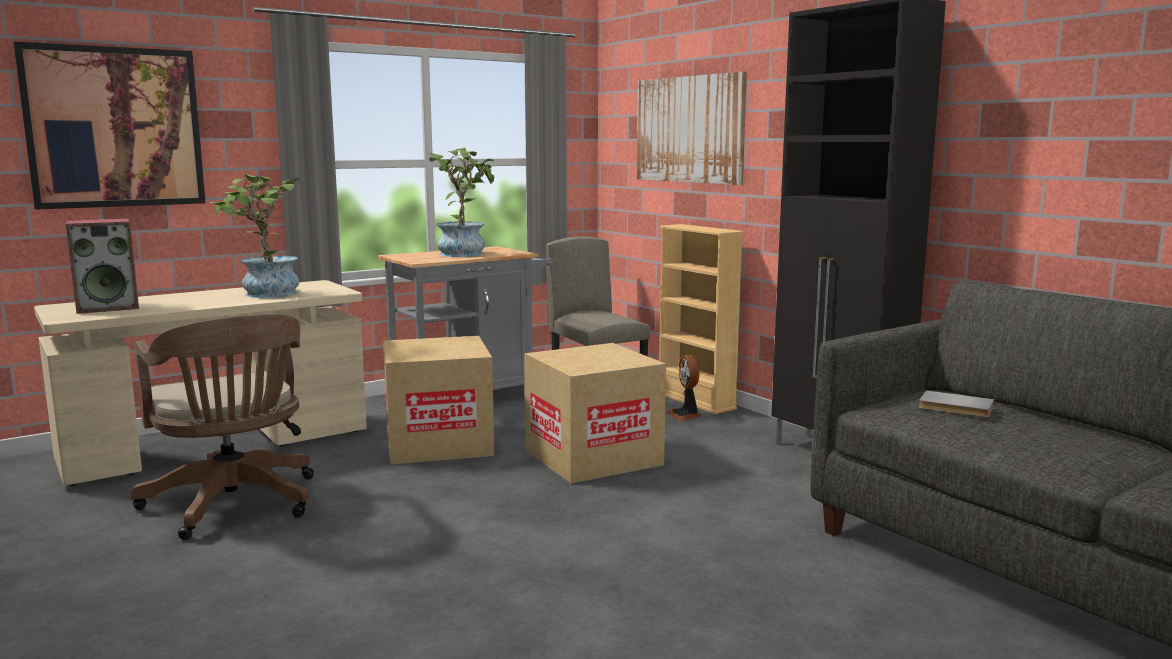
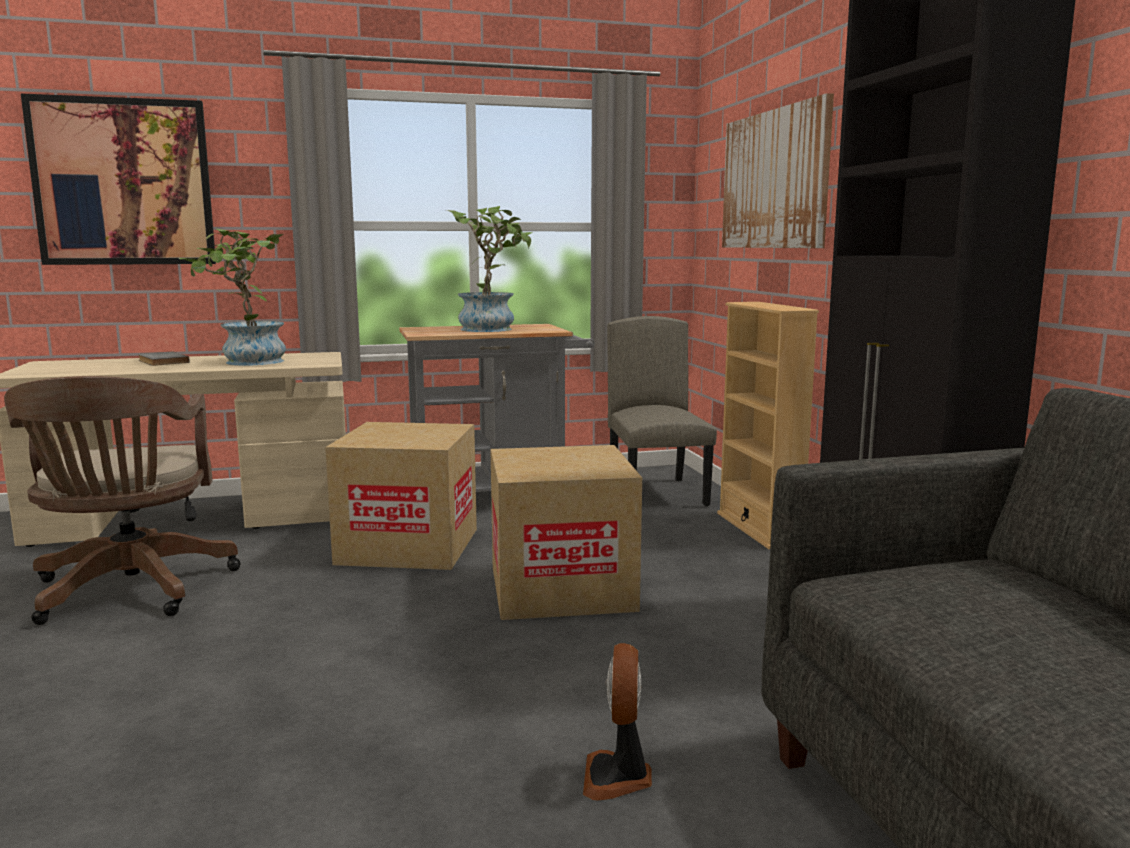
camera: 20 degrees right, 0 degrees up
(108, 307) = (81, 366): speaker -> none
(685, 415) = (729, 546): fan -> fan (618, 777)
(955, 408) = (987, 600): grey book -> grey book (161, 361)

